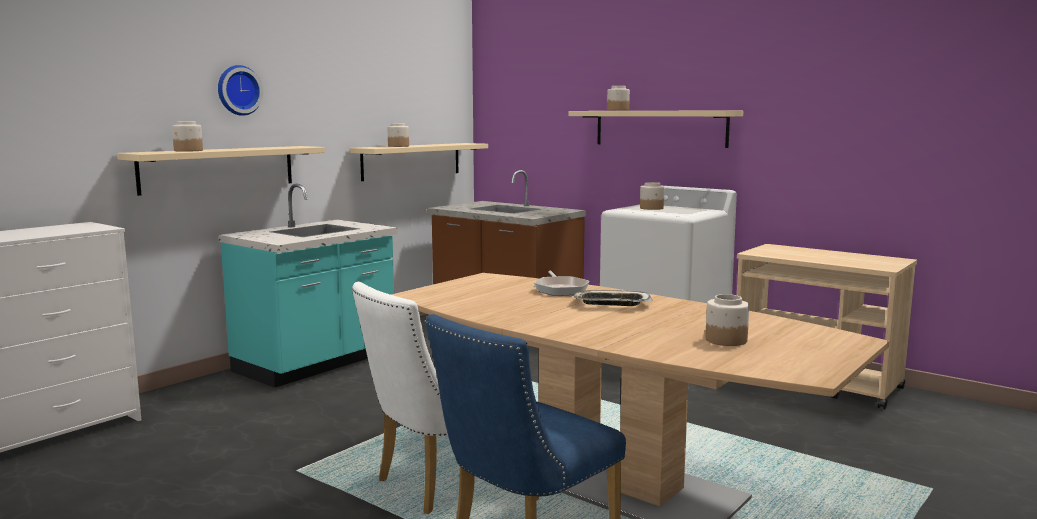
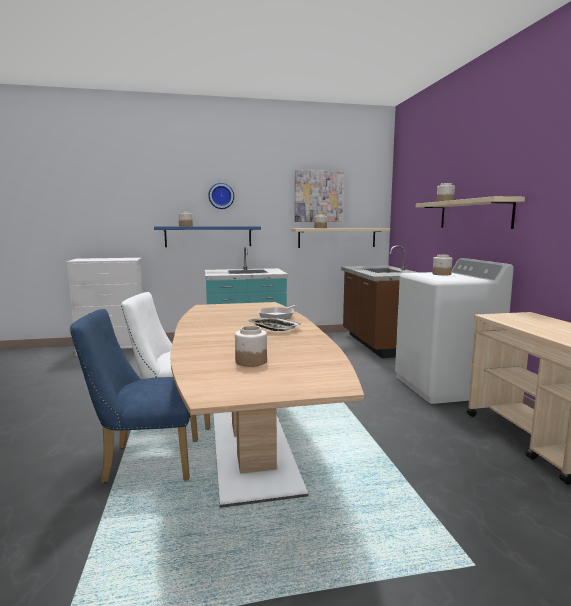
camera: 40 degrees right, 0 degrees up
(219, 169) = (208, 236): beige shelf -> blue shelf
(385, 93) = (318, 196): none -> picture

